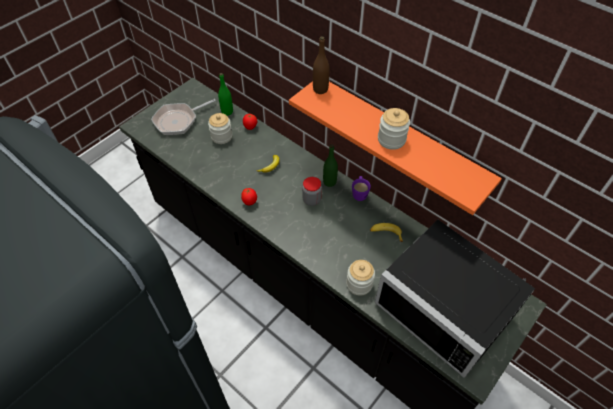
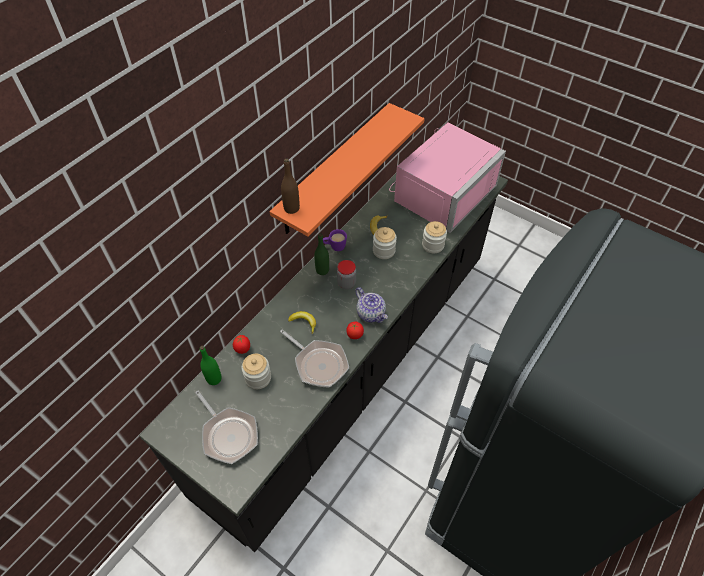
camera: 95 degrees left, 0 degrees up
(226, 175) = (318, 364): none -> frying pan
(272, 217) = (371, 313): none -> teapot
(391, 139) = (356, 159): jar -> jar (384, 251)
(449, 305) = (439, 192): black microwave -> pink microwave

